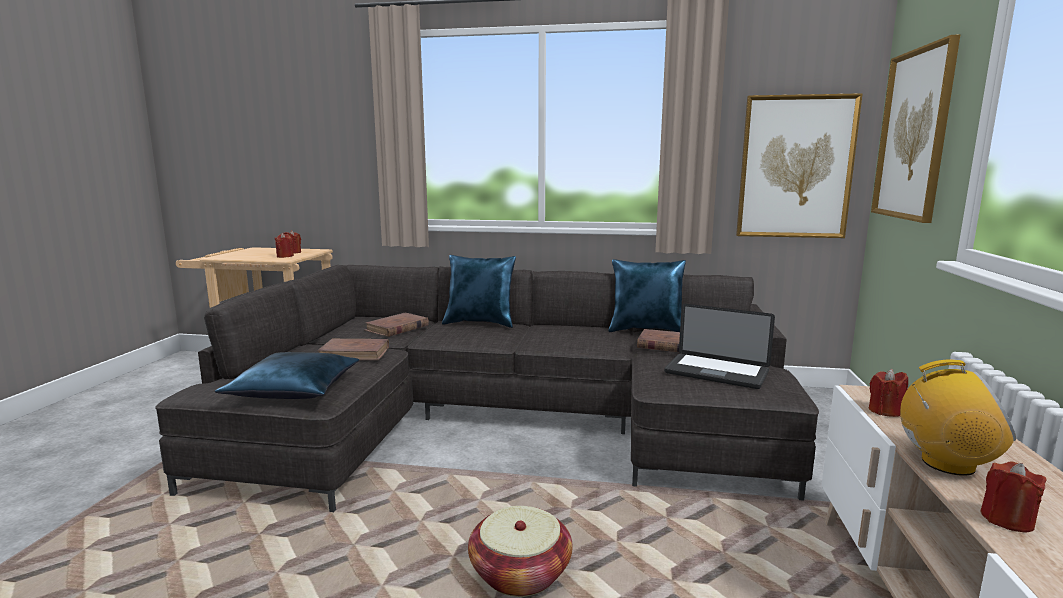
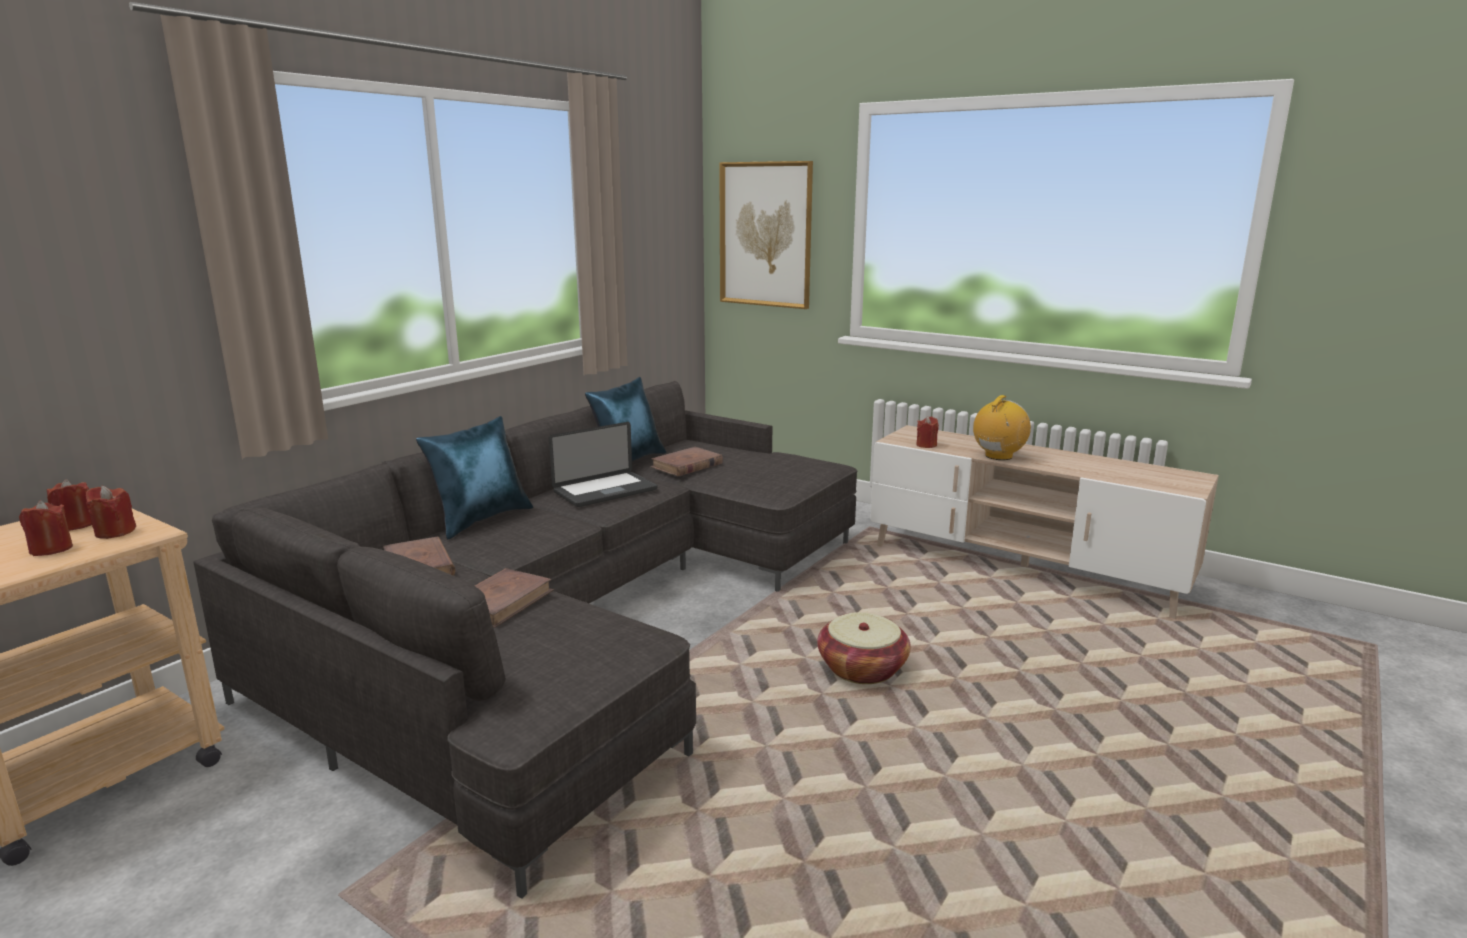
camera: 65 degrees left, 5 degrees up
(296, 389) = (600, 648): blue pillow -> none
(716, 372) = (771, 469): laptop -> laptop (605, 491)
(795, 167) = (661, 264): picture -> none
(1007, 519) = (1055, 466): red candle -> red candle (51, 549)

